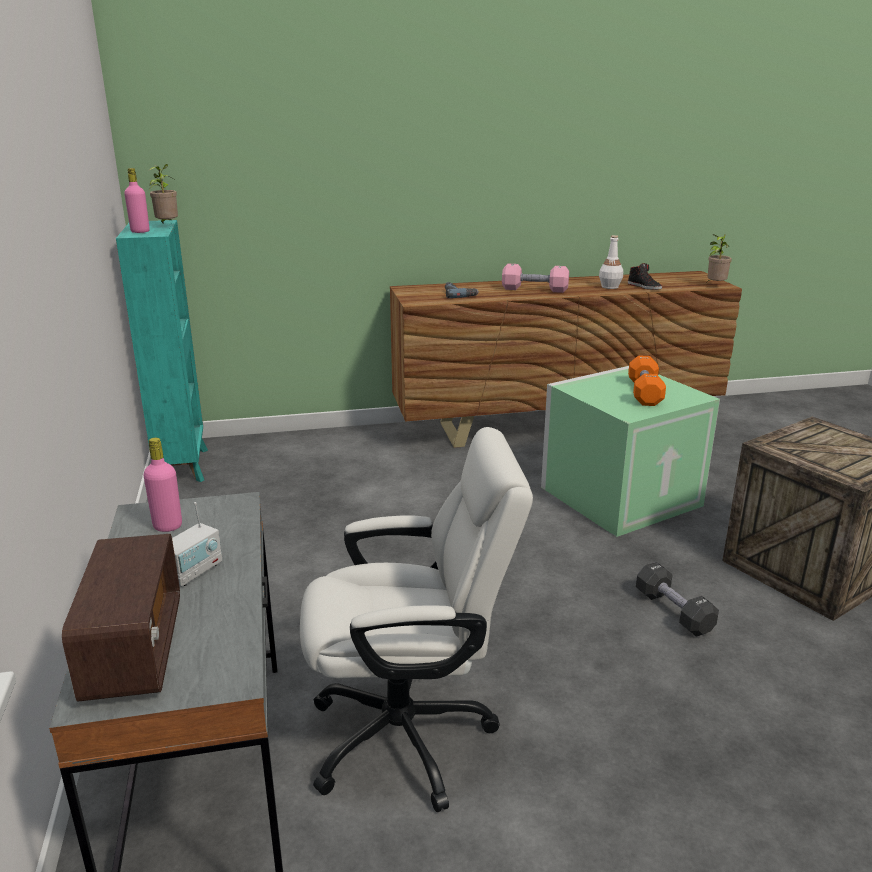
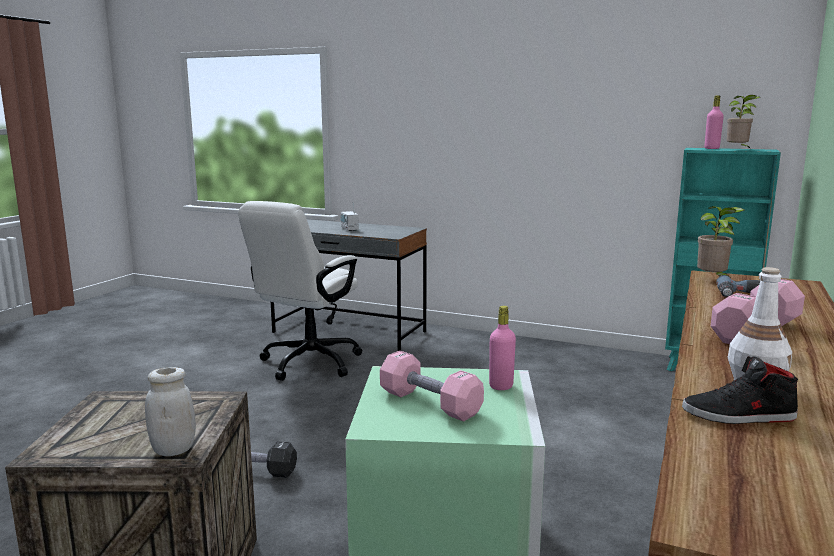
camera: 125 degrees right, 10 degrees down
(134, 650) = (318, 223): radio -> none
(167, 526) = (392, 230): pink bottle -> pink bottle (501, 386)
(644, 393) = (429, 403): orange dumbbell -> pink dumbbell
(715, 286) = (707, 508): potted plant -> potted plant (713, 280)
(822, 428) = (173, 450): none -> white jar

